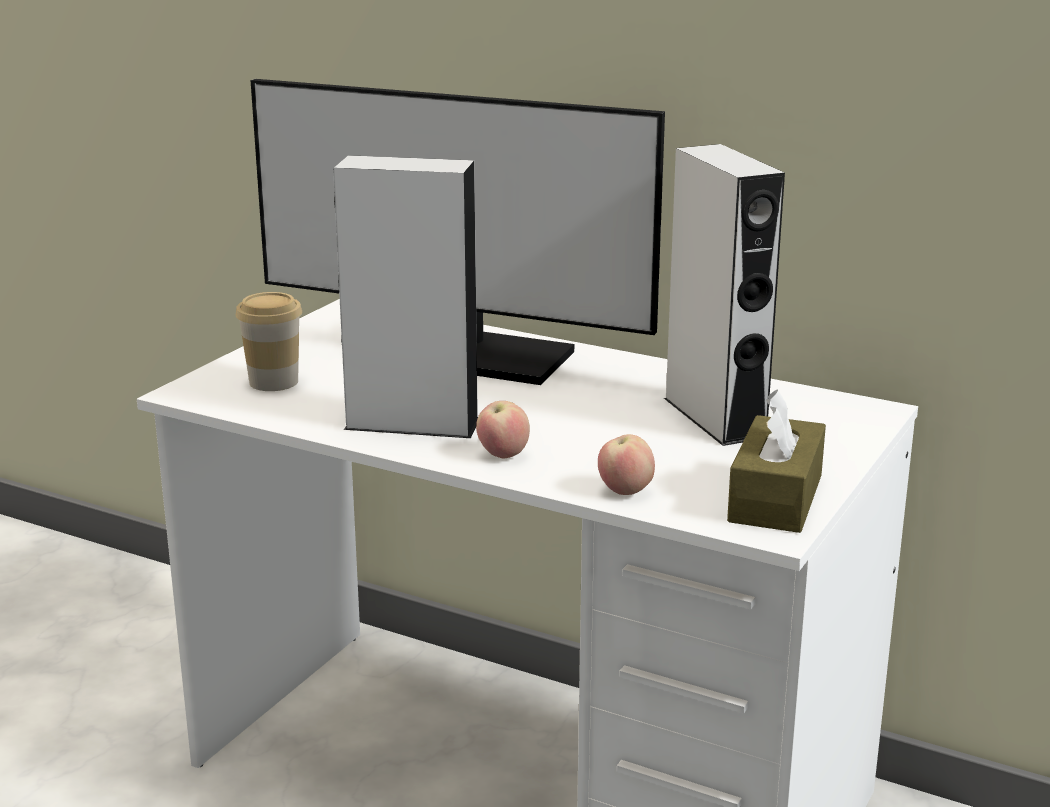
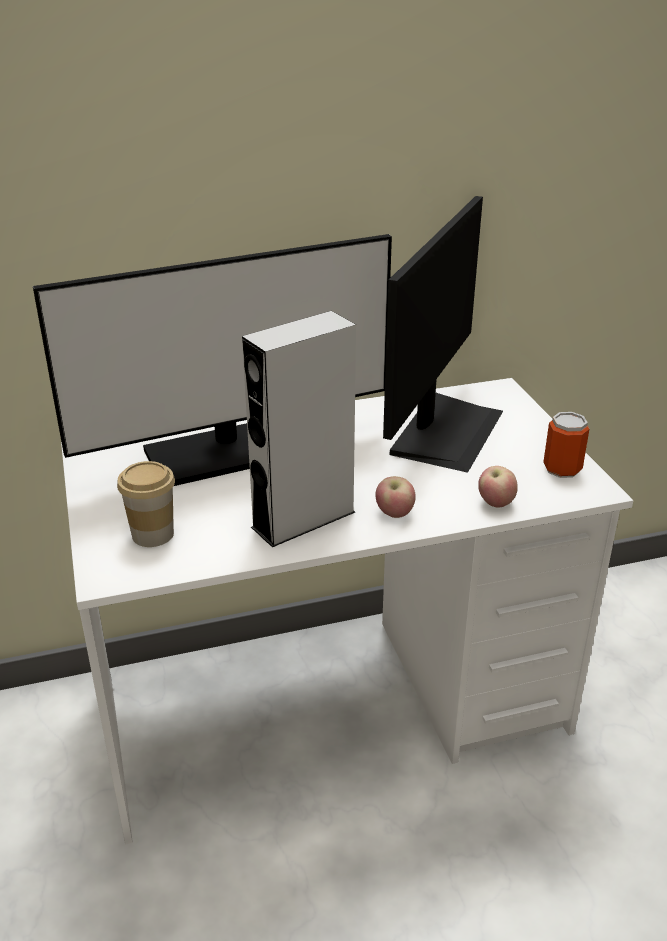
camera: 45 degrees left, 10 degrees up
(715, 417) = (445, 430): grey speaker -> monitor
(775, 498) = (562, 469): brown tissue box -> can

